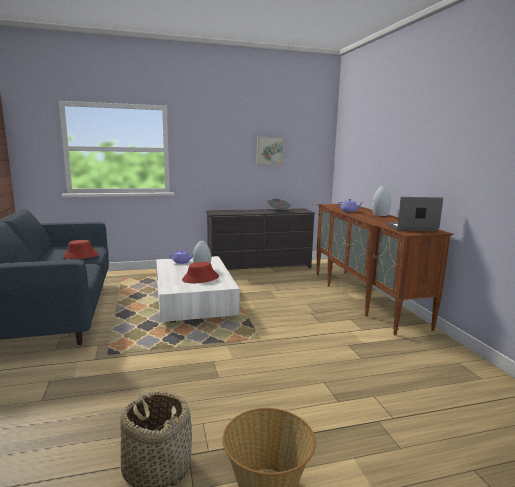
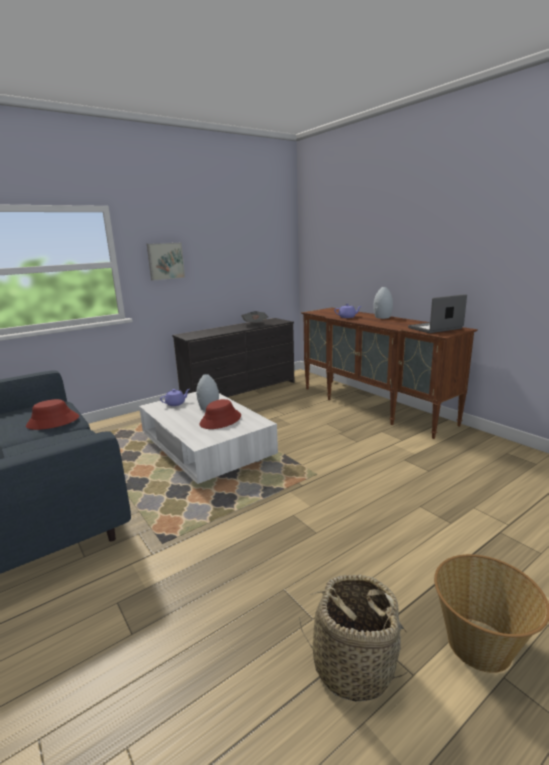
camera: 20 degrees left, 5 degrees up
(269, 150) = (234, 255): picture -> picture (165, 261)

